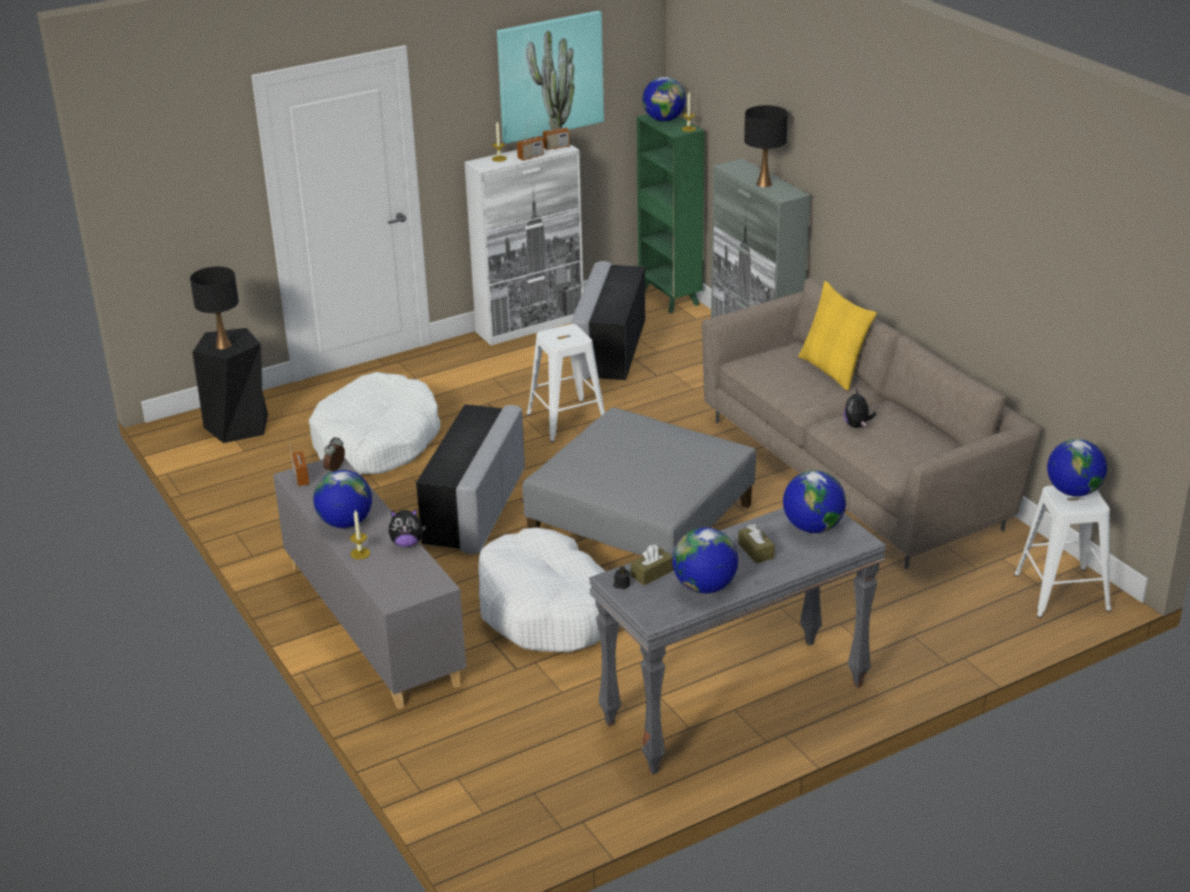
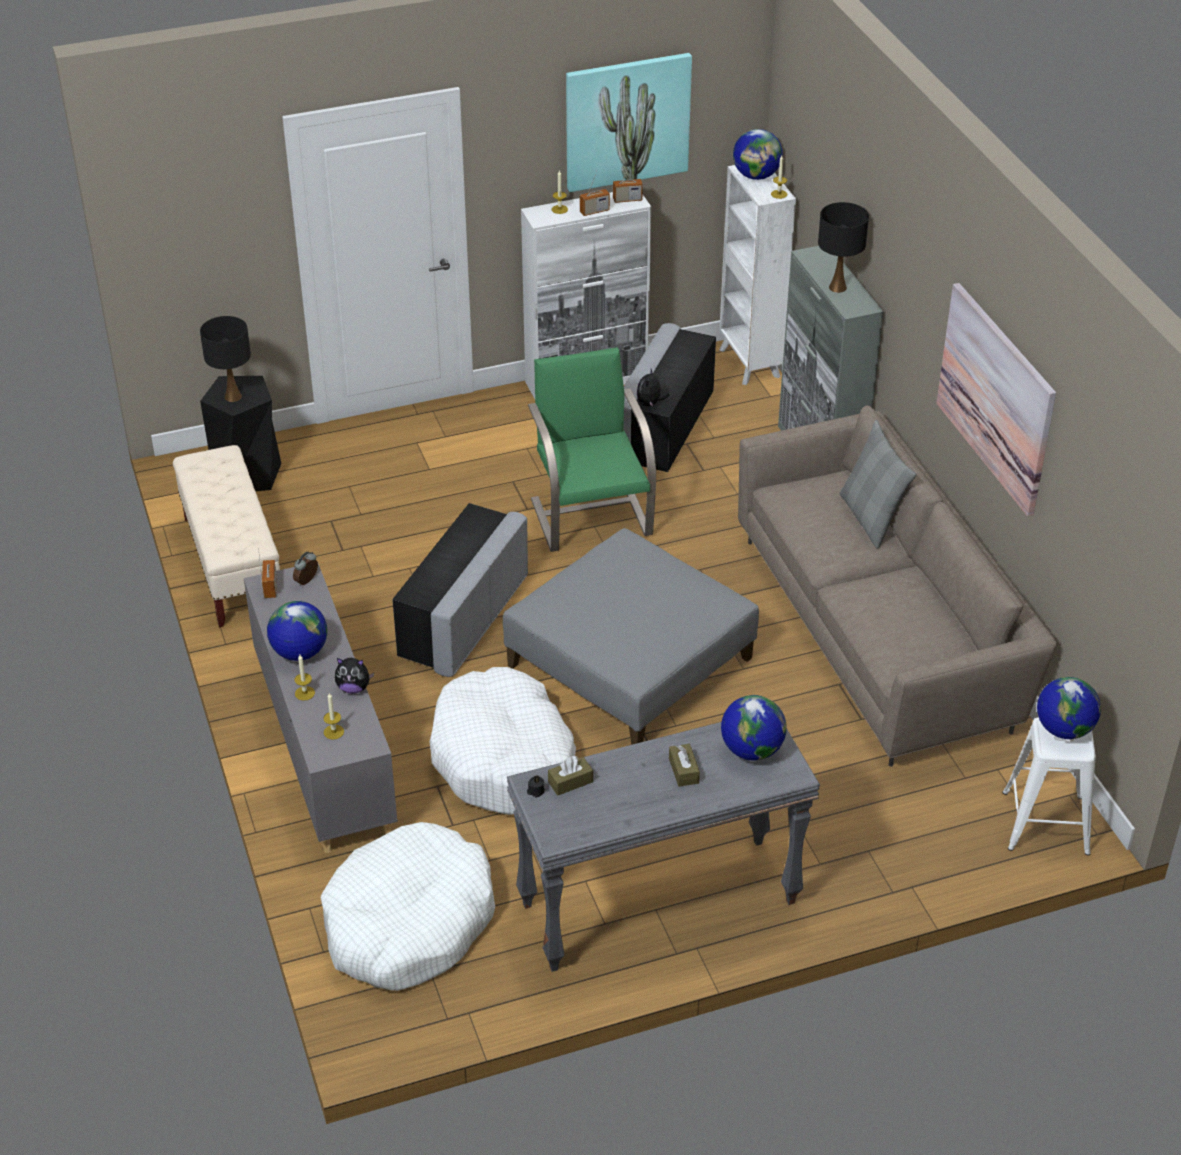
camera: 10 degrees right, 10 degrees up
(242, 495) = (233, 565): none -> beige bench
(376, 442) = (383, 517): white dog bed -> white dog bed (408, 923)
(398, 579) = (333, 732): none -> candle
(567, 419) = (591, 516): white stool -> green armchair
(670, 299) = (749, 364): green bookcase -> white bookcase
(704, 587) = (617, 808): globe -> none
(833, 370) = (871, 518): yellow pillow -> grey pillow
(857, 426) = (871, 598): plush toy -> plush toy (650, 404)
(945, 223) = (996, 397): none -> picture

